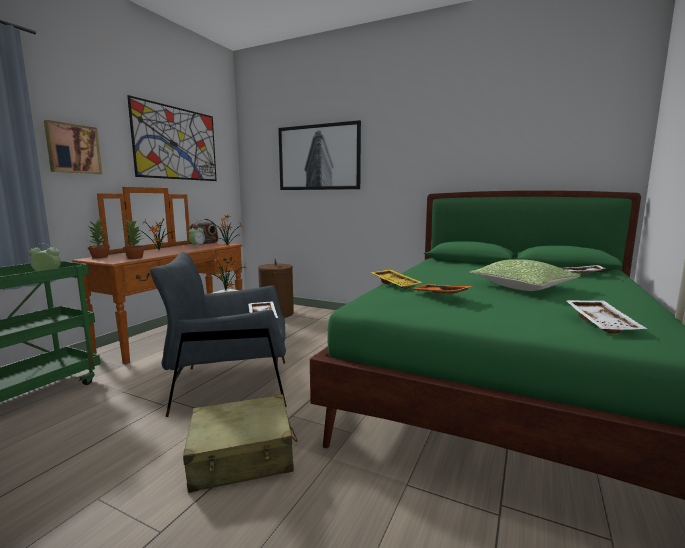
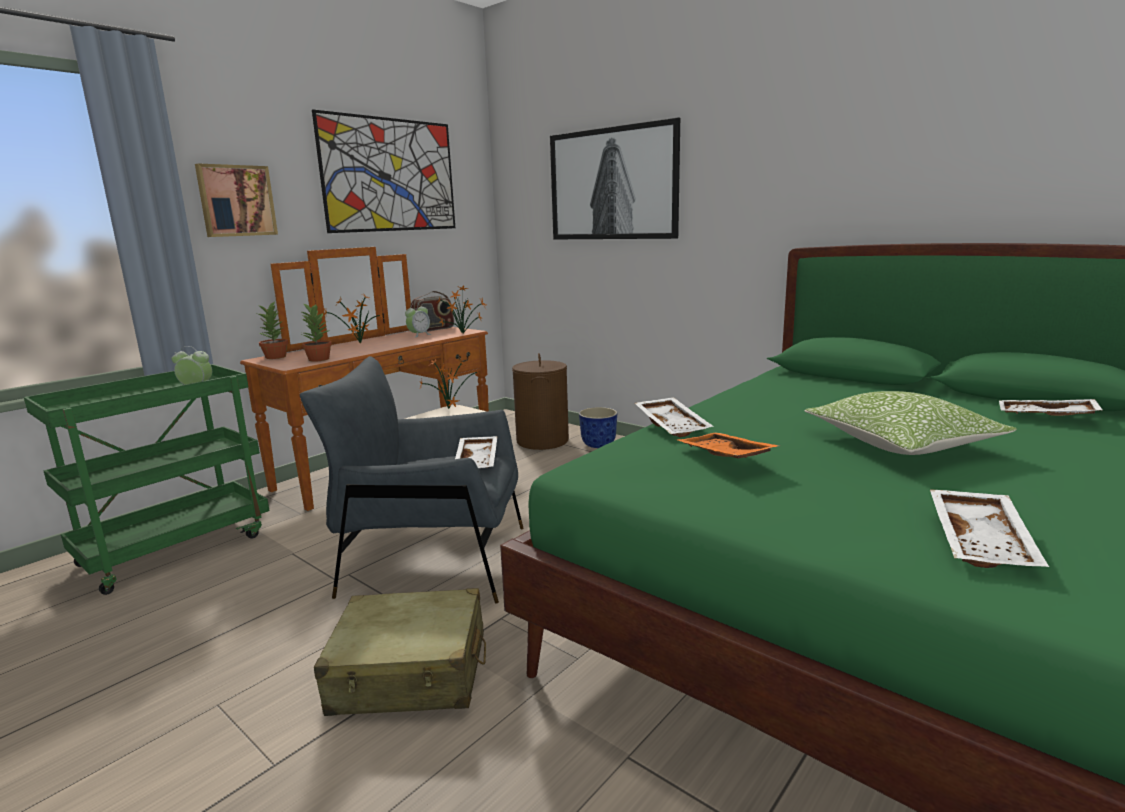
camera: 15 degrees right, 5 degrees up
(313, 314) = (598, 444): none -> planter
(396, 284) = (673, 425): yellow tray -> white tray

